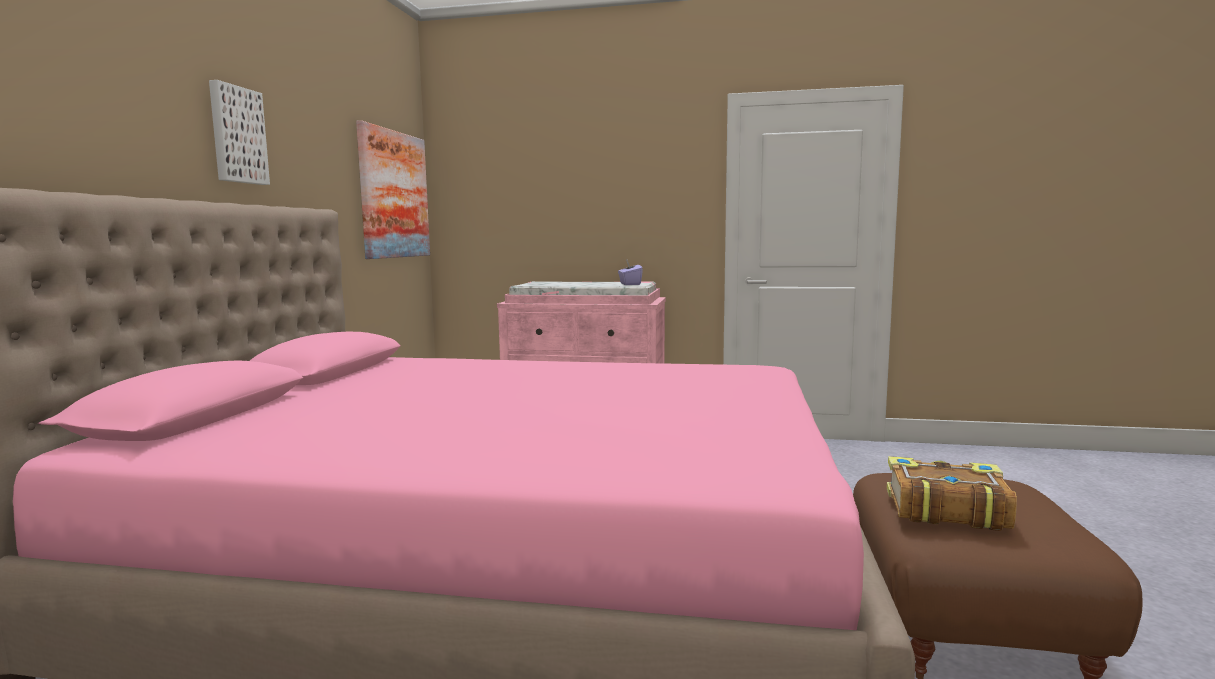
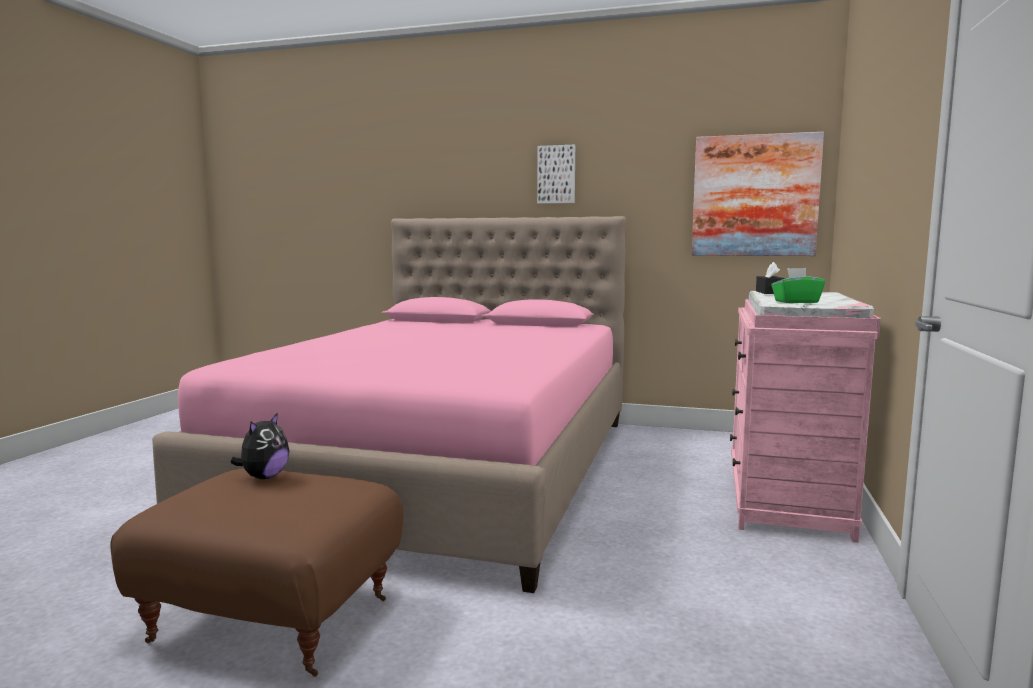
camera: 95 degrees right, 0 degrees up
(540, 284) = (769, 292): none -> black tissue box
(629, 284) = (796, 302): purple tissue box -> green tissue box
(944, 509) = (264, 477): book -> plush toy

